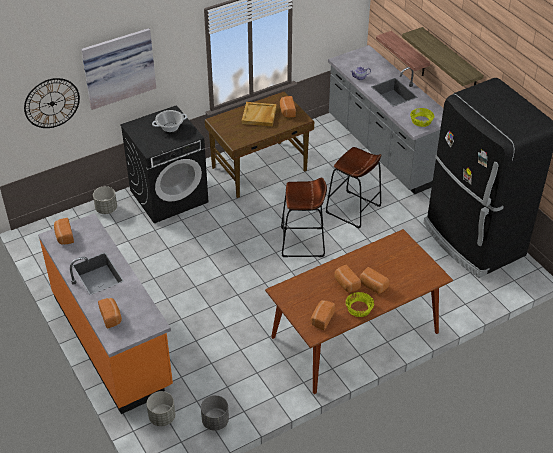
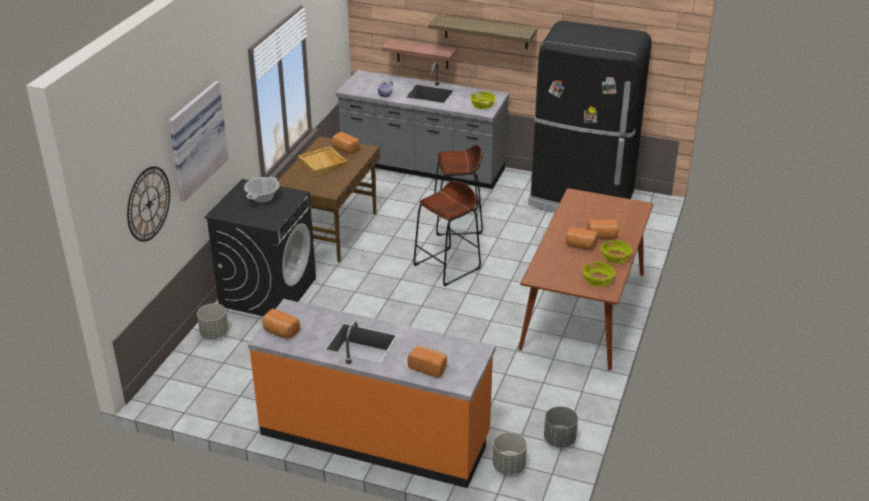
camera: 40 degrees left, 10 degrees down
(321, 319) = (598, 279): bread -> yellow bowl

